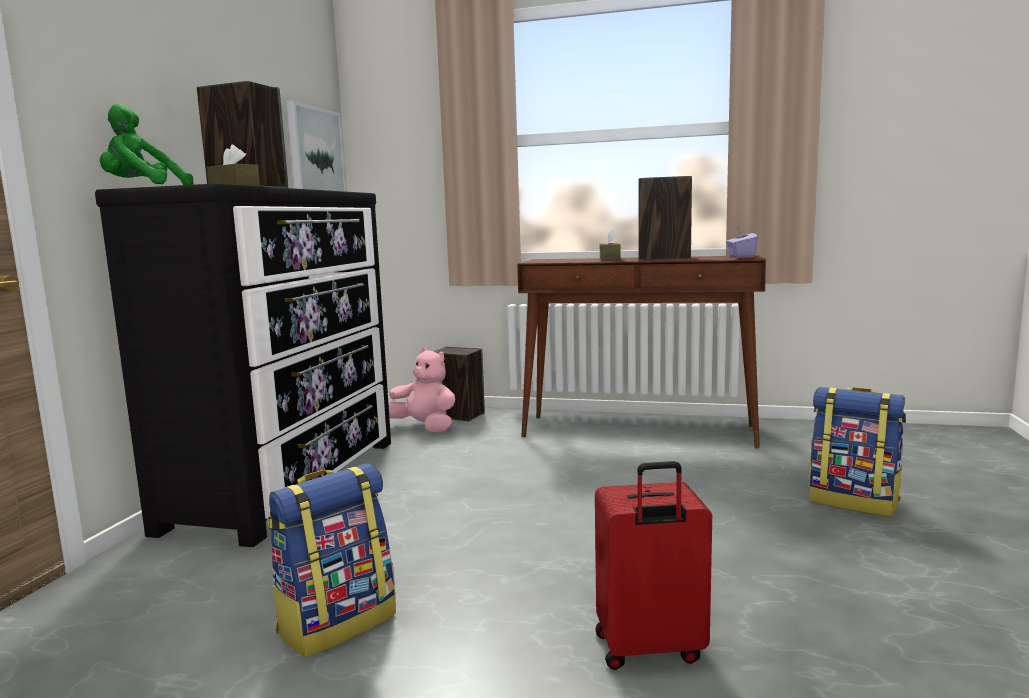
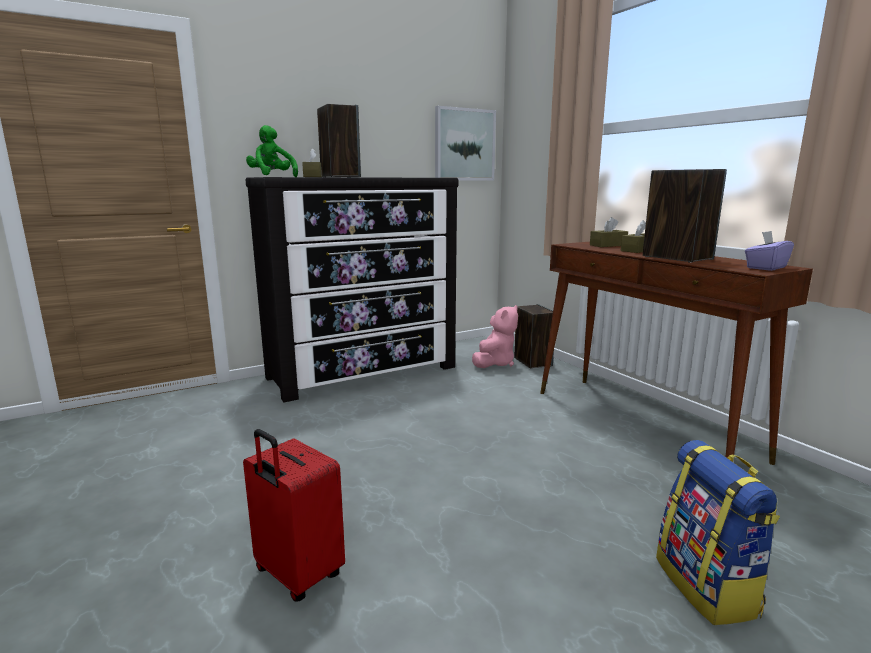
camera: 45 degrees right, 5 degrees up
(337, 622) = (233, 460): backpack -> none
(424, 427) = (495, 363): pink plush toy -> pink plush toy turned 45 degrees clockwise
(566, 259) = (608, 245): none -> brown tissue box

